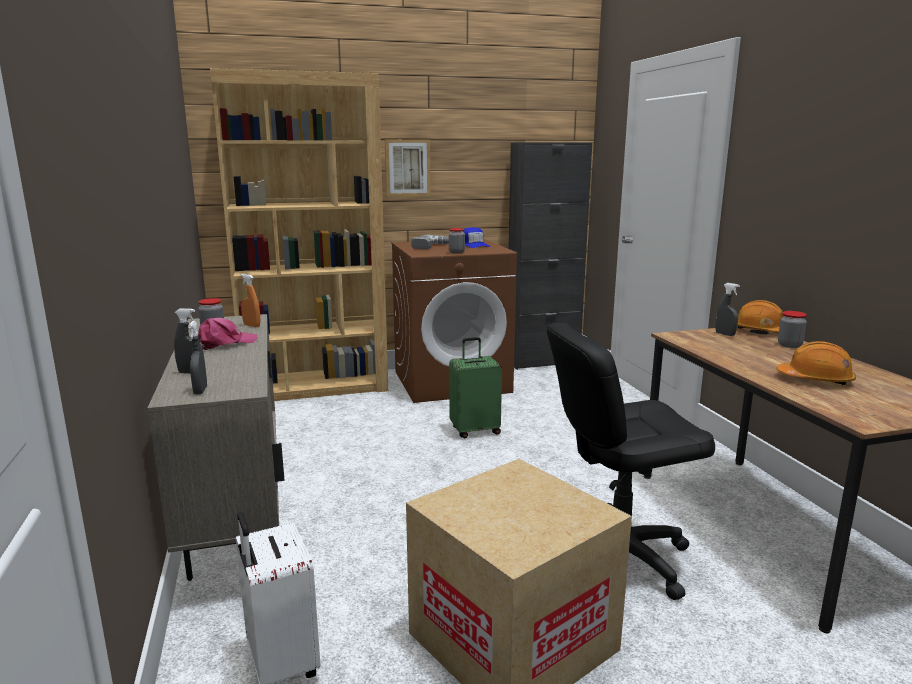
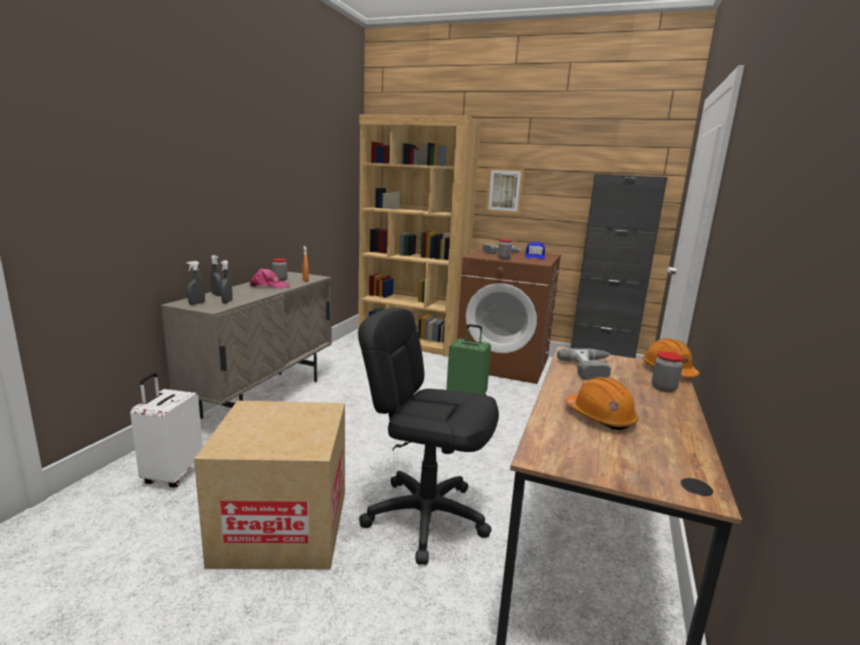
camera: 35 degrees right, 0 degrees up
(720, 345) = (592, 369): none -> power drill
(725, 334) = (623, 364): grey spray bottle -> grey spray bottle (227, 302)

